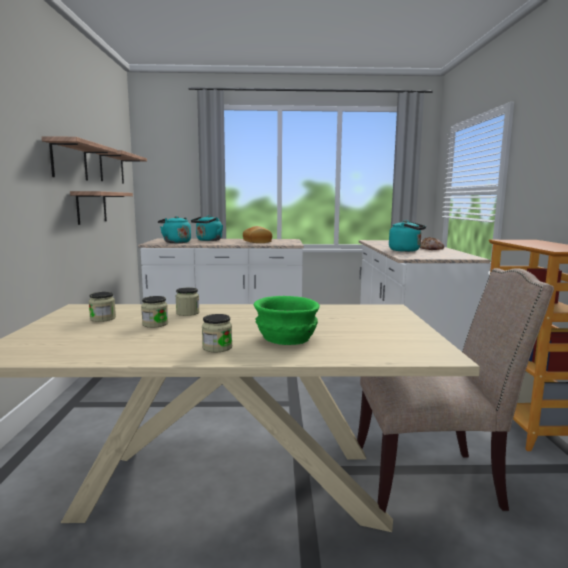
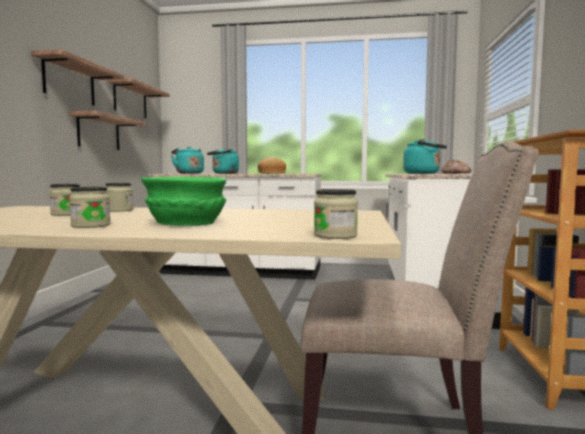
camera: 10 degrees right, 5 degrees down
(103, 318) = (24, 211): jar -> jar (335, 236)

